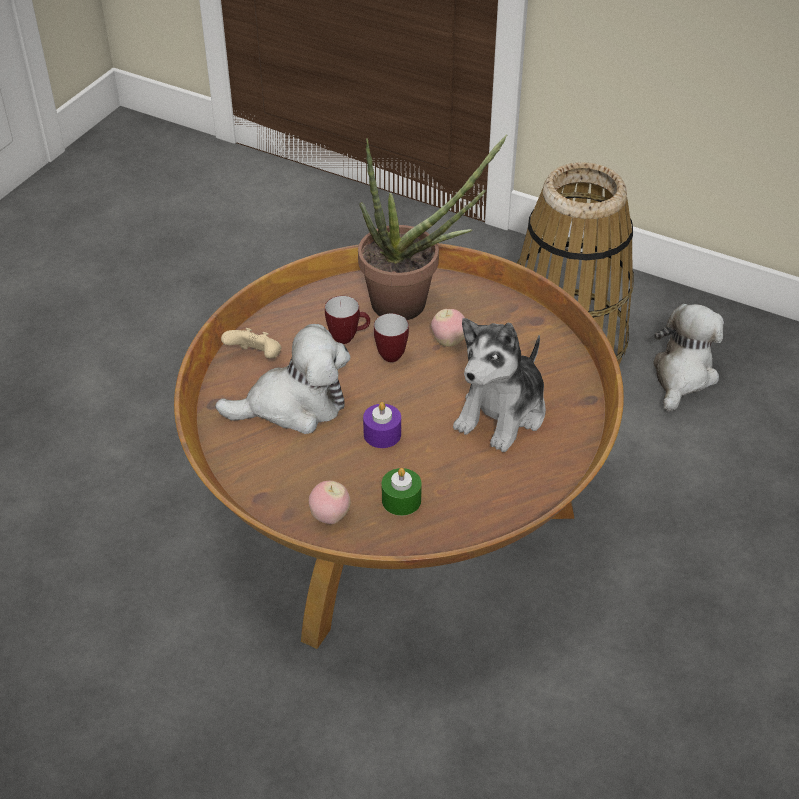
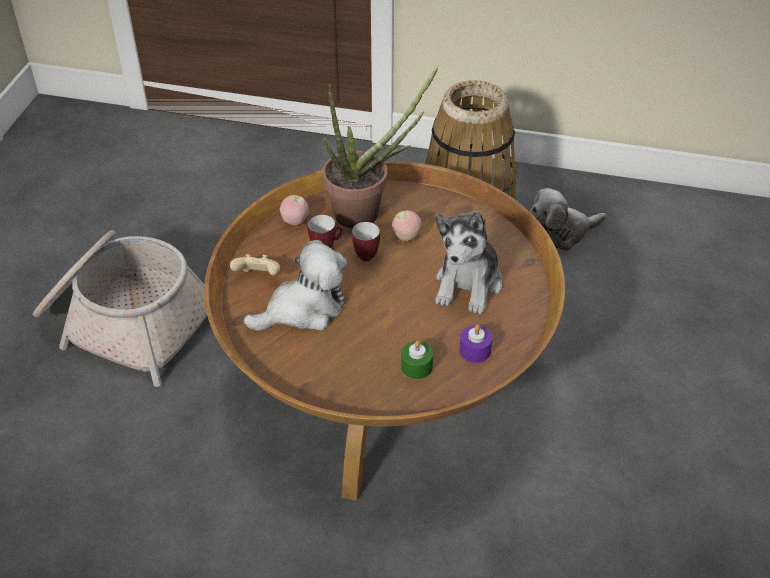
camera: 15 degrees left, 0 degrees up
(127, 384) = (125, 321): none -> basket
(330, 517) = (366, 391): apple -> apple (295, 221)
(382, 434) = (382, 318): purple candle -> purple candle (475, 350)
(682, 375) = (561, 233): plush toy -> plush toy turned 120 degrees counterclockwise

